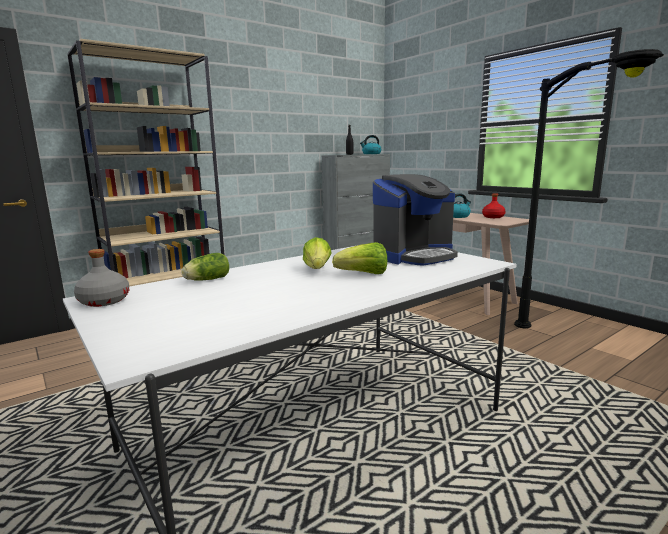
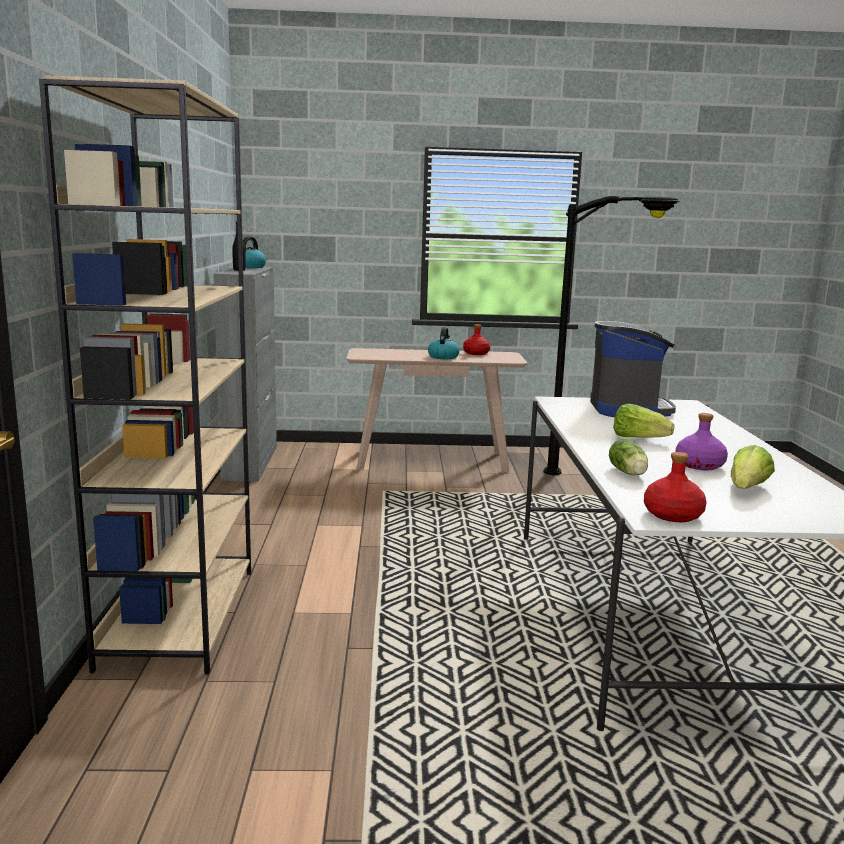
camera: 55 degrees left, 0 degrees up
(103, 301) = (672, 515): grey bottle -> red bottle
(262, 290) = (699, 465): none -> purple bottle
(363, 274) = (679, 433): lettuce -> lettuce (747, 489)

